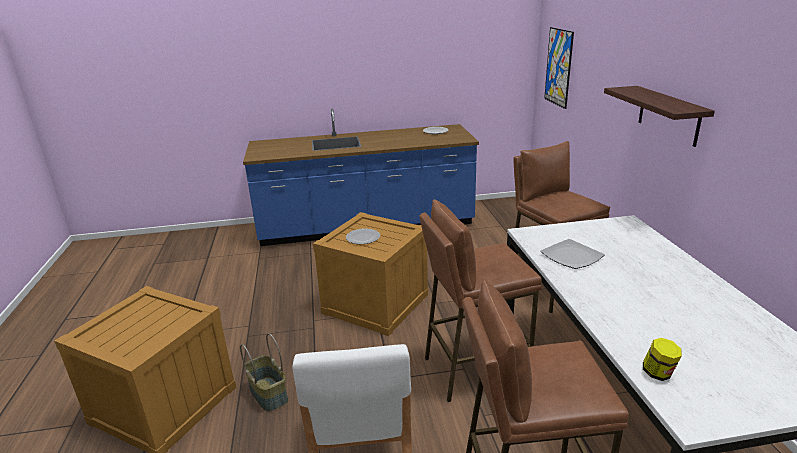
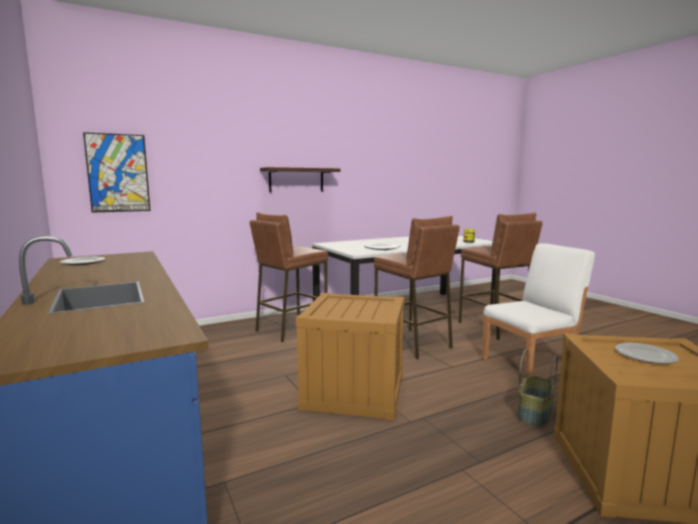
camera: 110 degrees left, 15 degrees down
(362, 238) = (360, 311): plate -> plate (646, 356)

